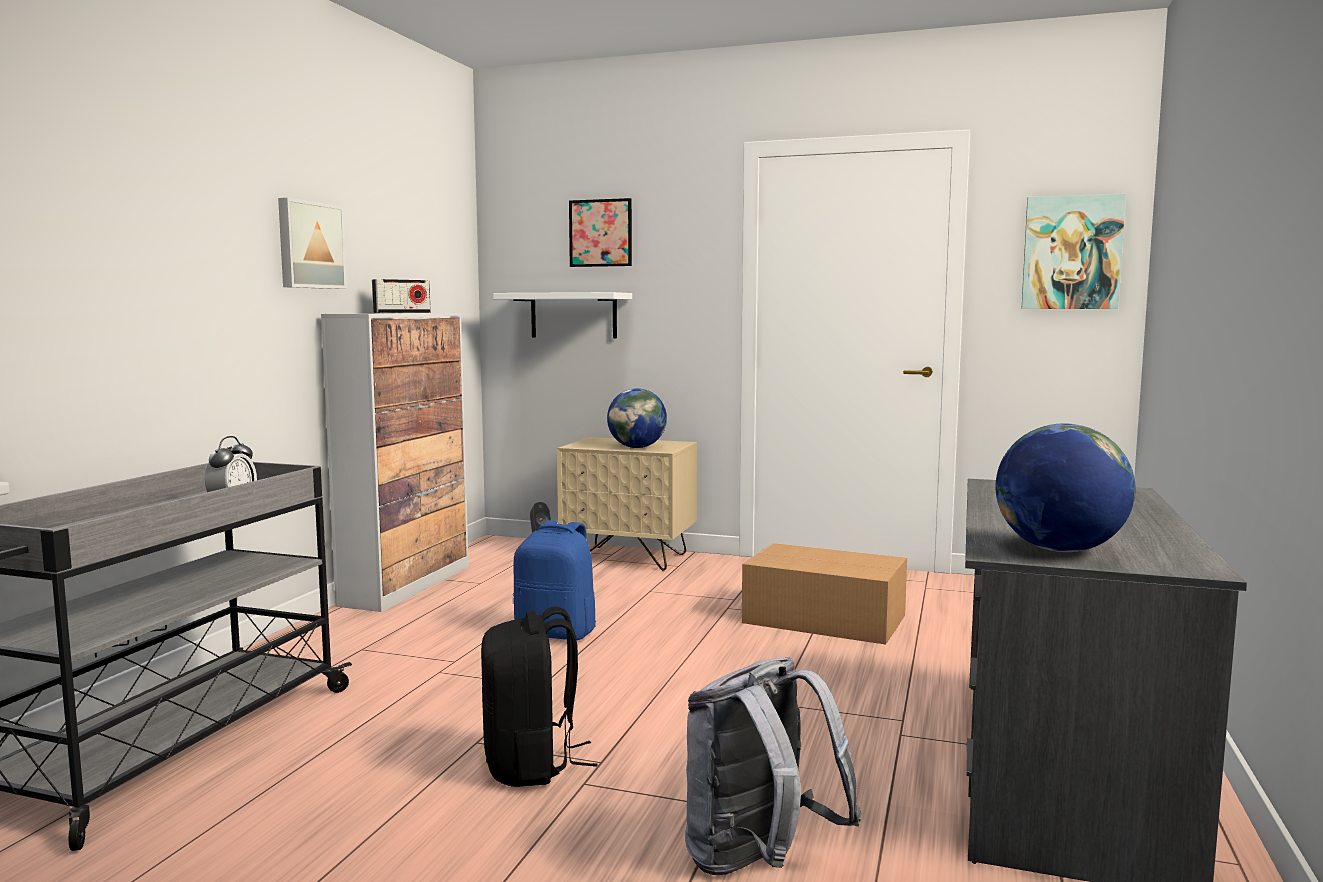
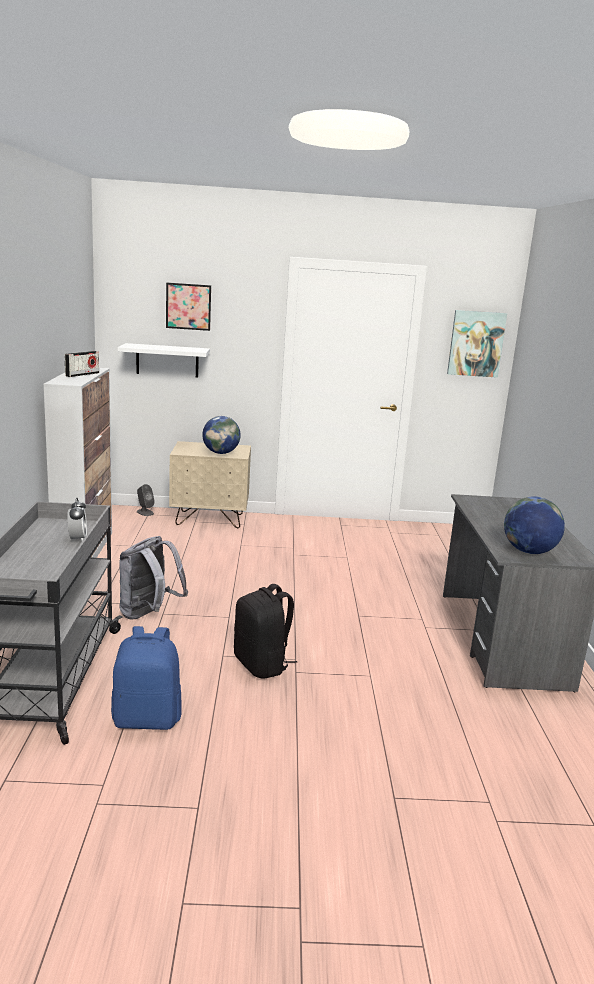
camera: 20 degrees left, 10 degrees up
(309, 245) = (37, 338): picture -> none
(557, 633) = (209, 580): blue backpack -> blue backpack (147, 719)
(758, 864) = (401, 701): grey backpack -> grey backpack (149, 614)
(826, 619) = (351, 559): cardboard box -> none

